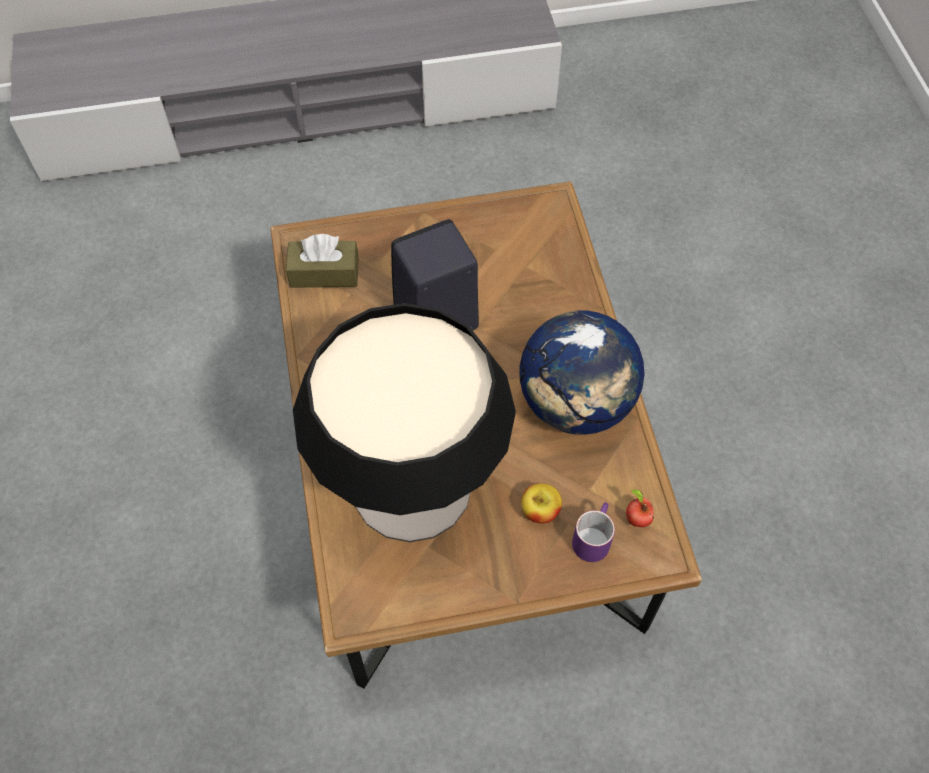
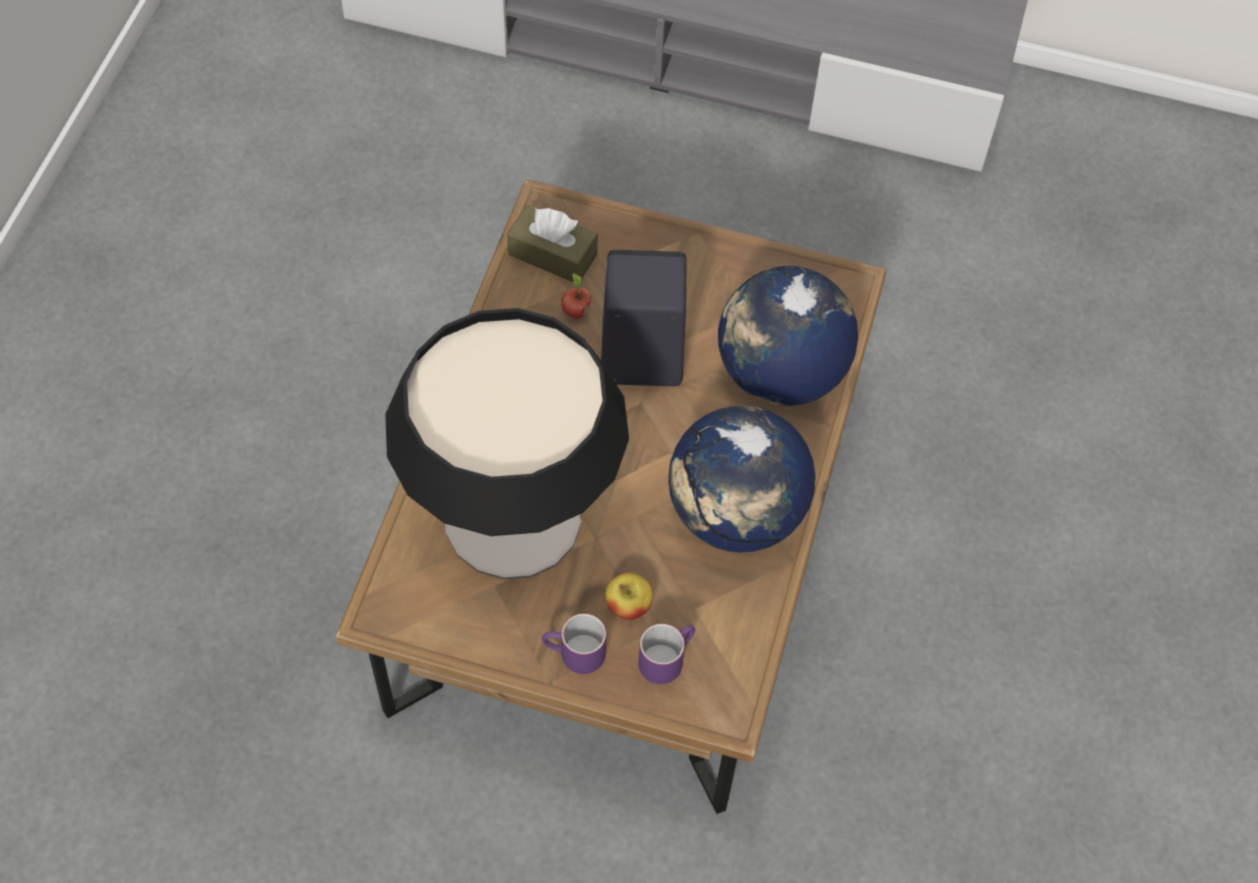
camera: 25 degrees right, 0 degrees up
(522, 570) = (574, 655): none -> purple mug
(543, 287) = (780, 374): none -> globe
(636, 518) = (724, 662): apple -> apple (575, 311)

